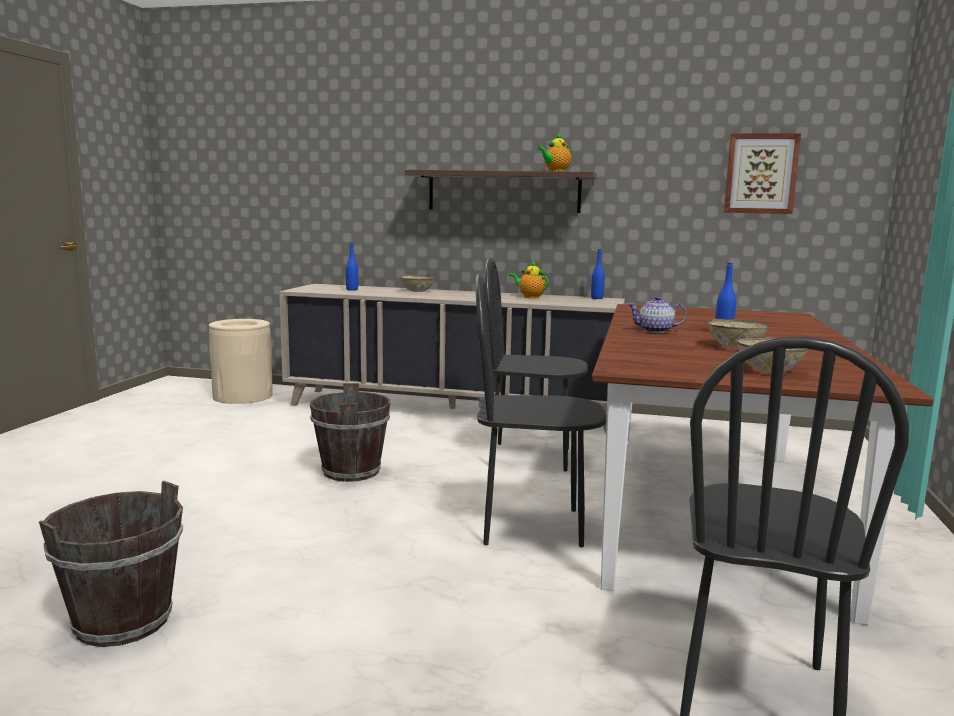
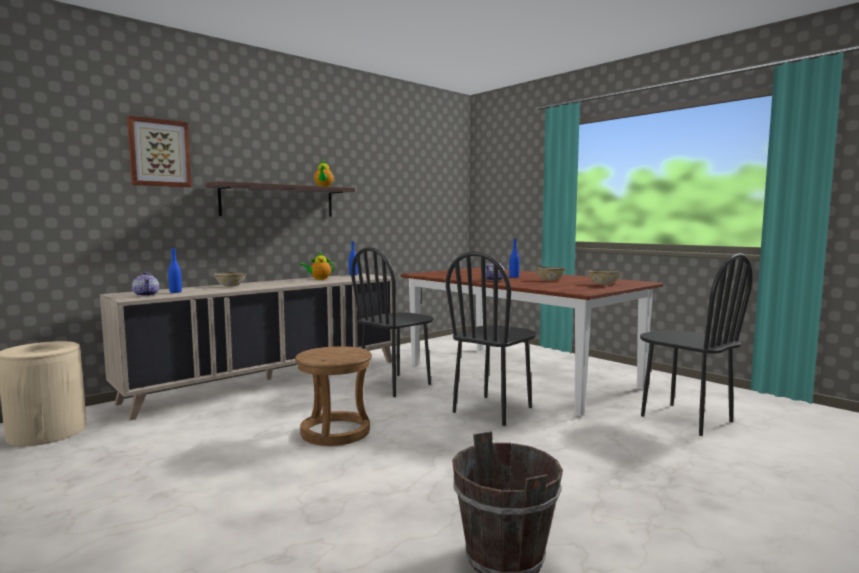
camera: 55 degrees left, 5 degrees down
(325, 288) = (146, 295): none -> teapot
(352, 471) = (335, 431): brown bucket -> brown stool
(761, 174) = (420, 192): picture -> picture (159, 153)

